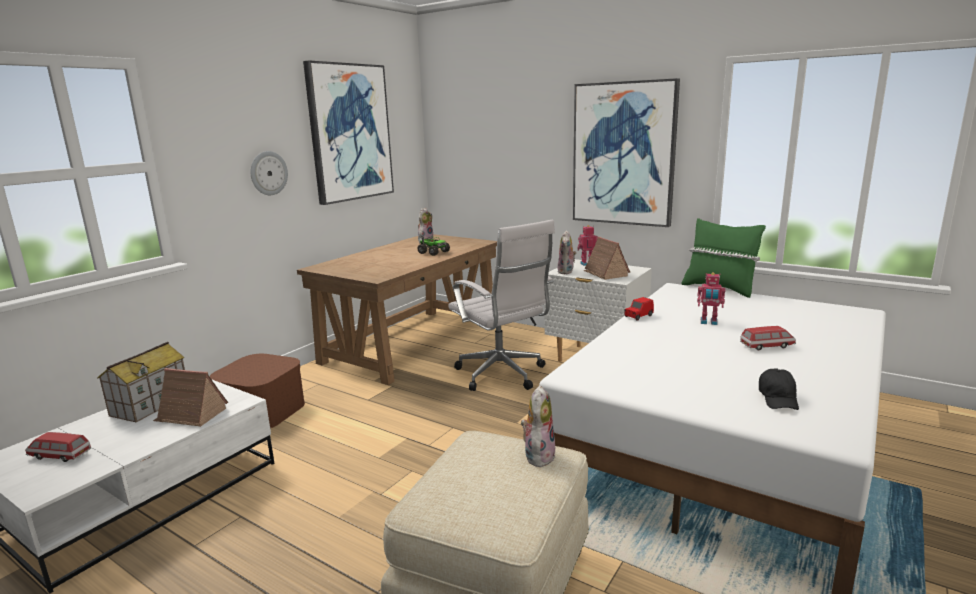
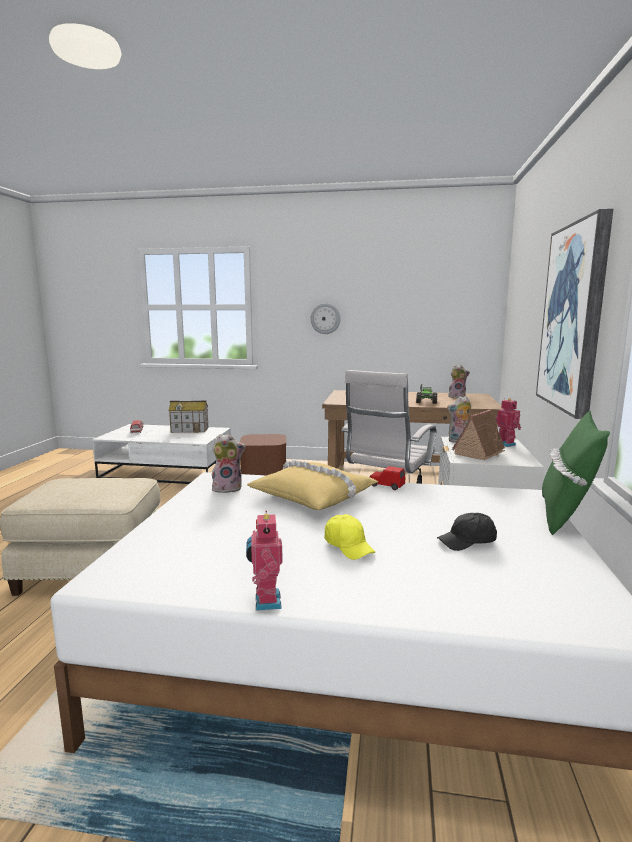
camera: 65 degrees right, 5 degrees down
(191, 415) = (181, 437): toy house -> none
(349, 133) = (407, 293): picture -> none
(538, 455) = (114, 496): plush toy -> plush toy (228, 488)
(651, 342) = (314, 495): none -> yellow pillow
(708, 322) = (405, 515): toy robot -> toy robot (265, 601)
(767, 346) = (349, 546): toy car -> yellow cap
(778, 399) = (191, 552): black cap -> black cap (468, 542)

